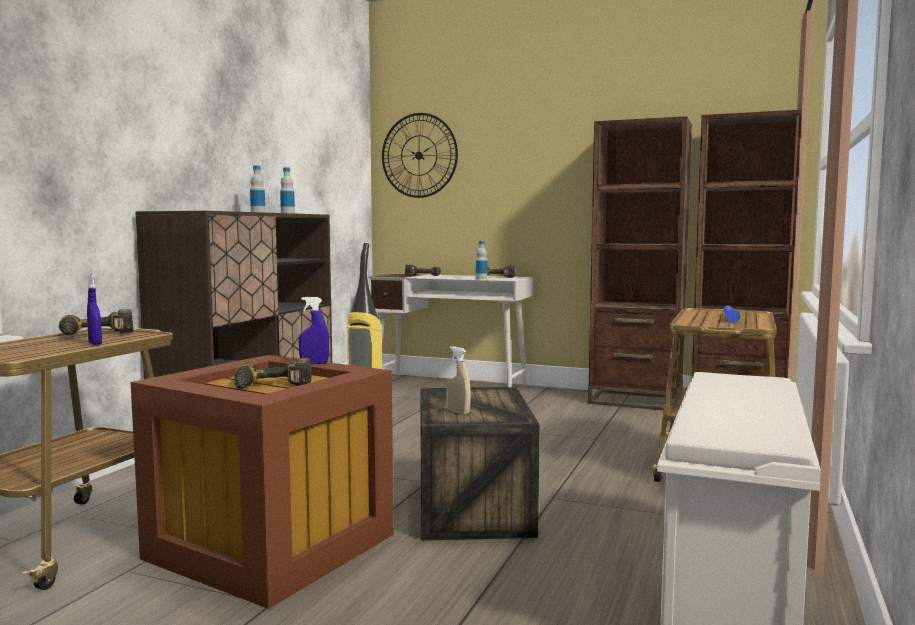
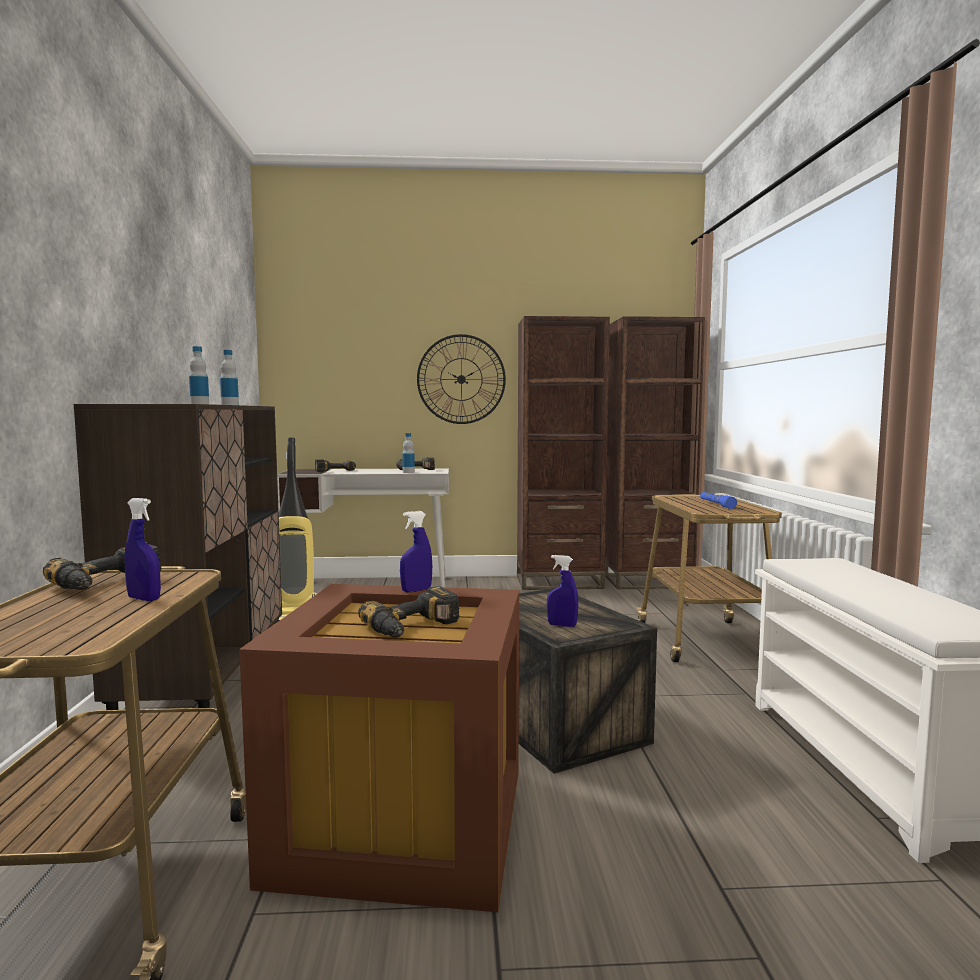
camera: 25 degrees left, 0 degrees up
(419, 155) = (318, 340): wall clock -> wall clock (461, 379)
(458, 412) = (562, 625): beige spray bottle -> blue spray bottle

